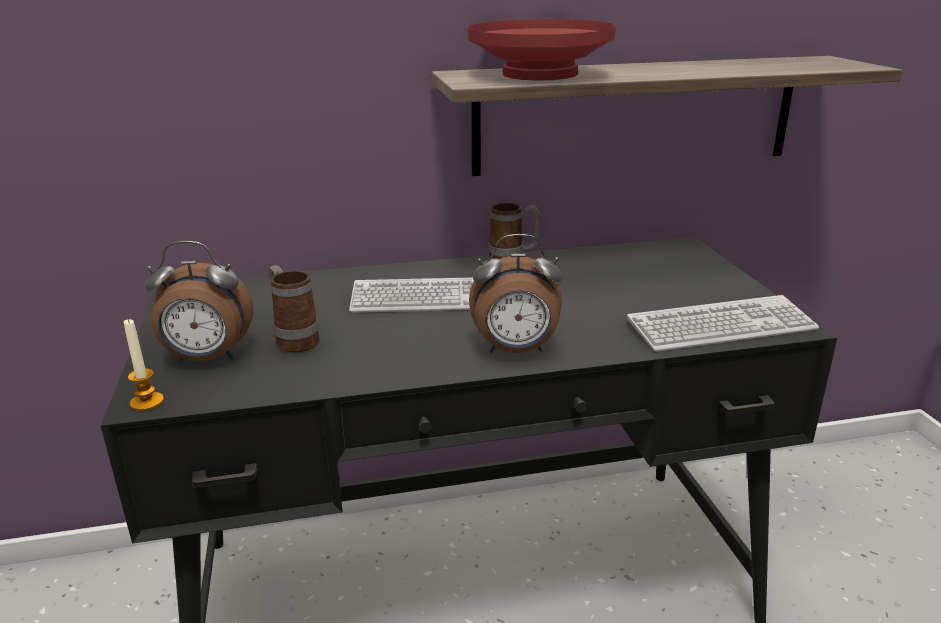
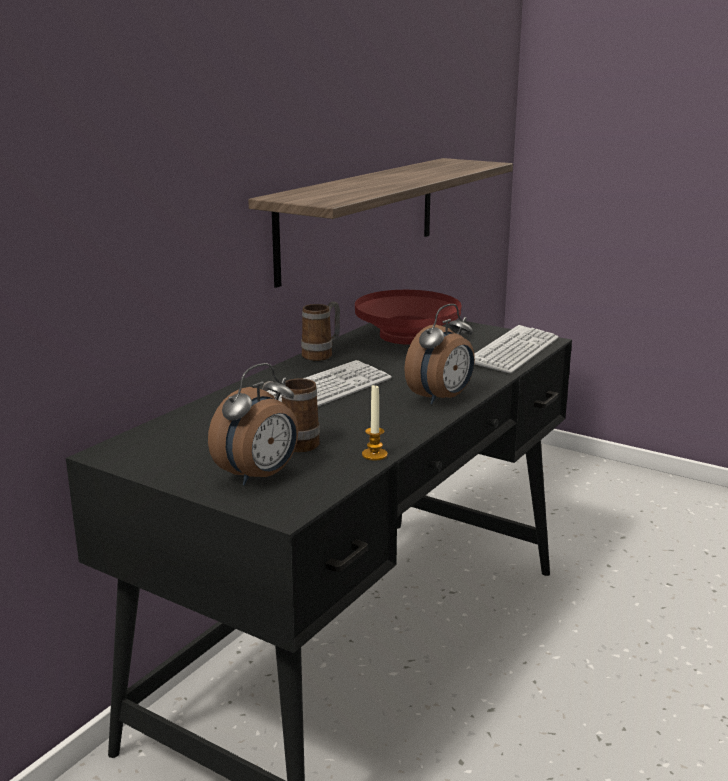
camera: 45 degrees left, 5 degrees down
(147, 402) = (288, 511): candle -> candle (374, 455)
(539, 75) = (341, 191): red bowl -> red bowl (407, 336)

